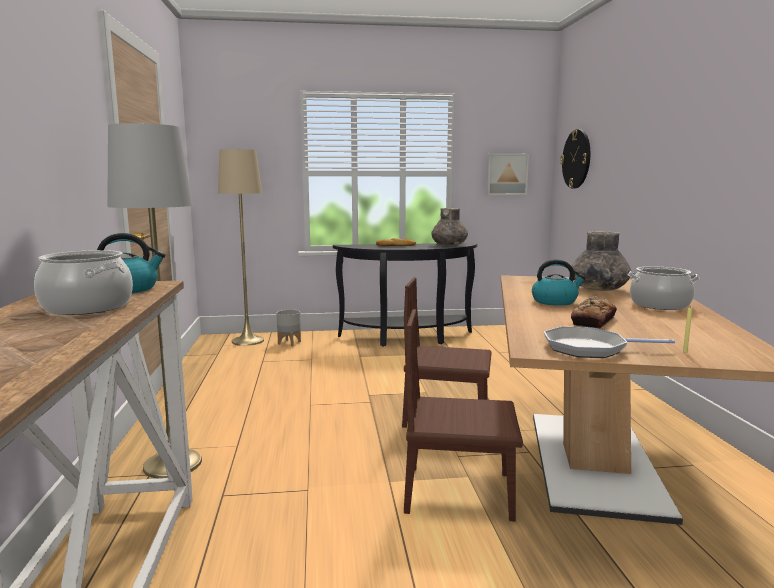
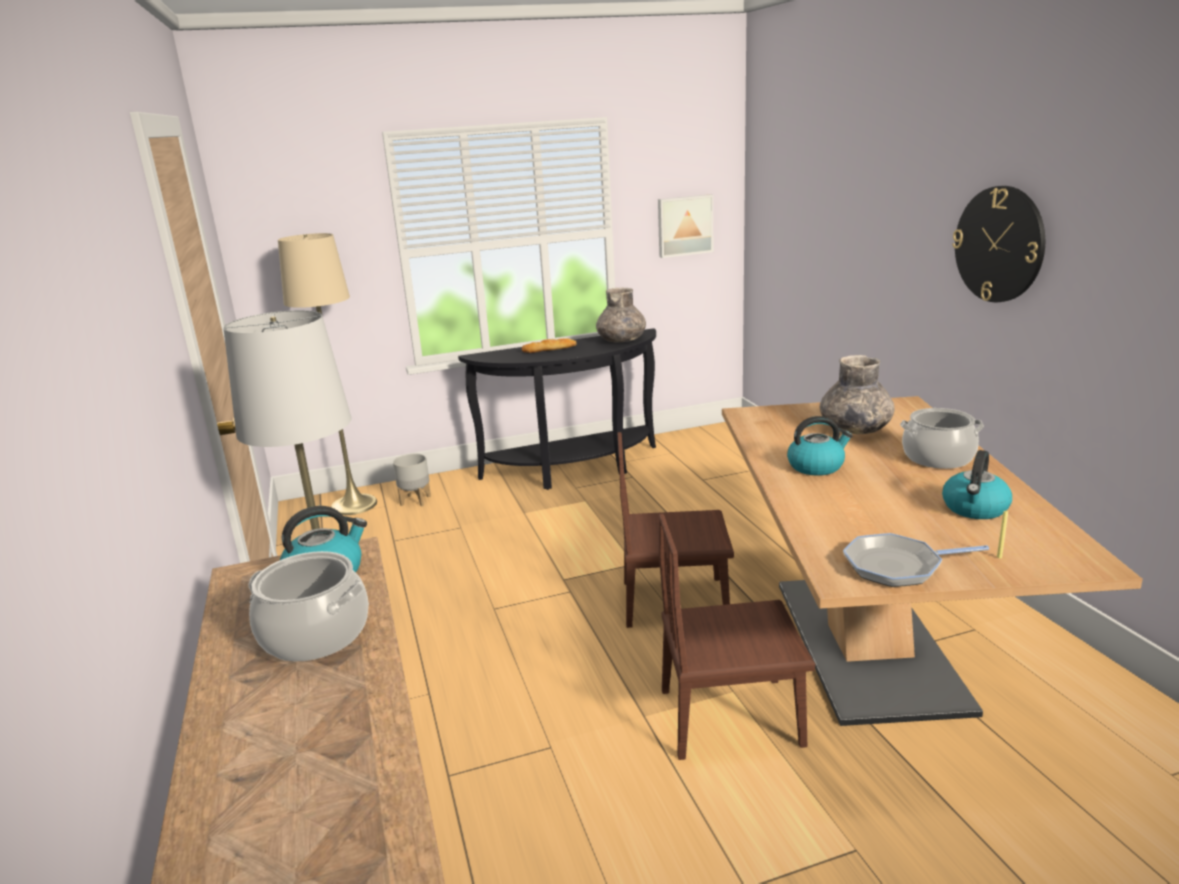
camera: 10 degrees left, 10 degrees up
(576, 159) = (782, 207): wall clock -> wall clock (999, 244)
(593, 321) = (878, 505): bread -> none
(677, 328) = (975, 509): none -> kettle

